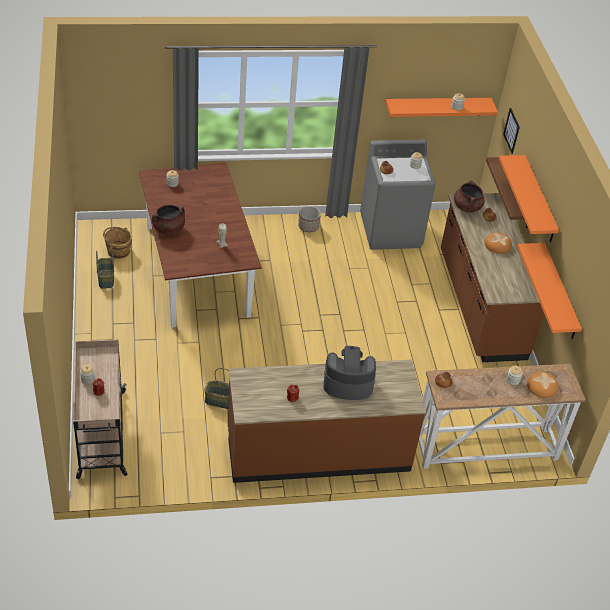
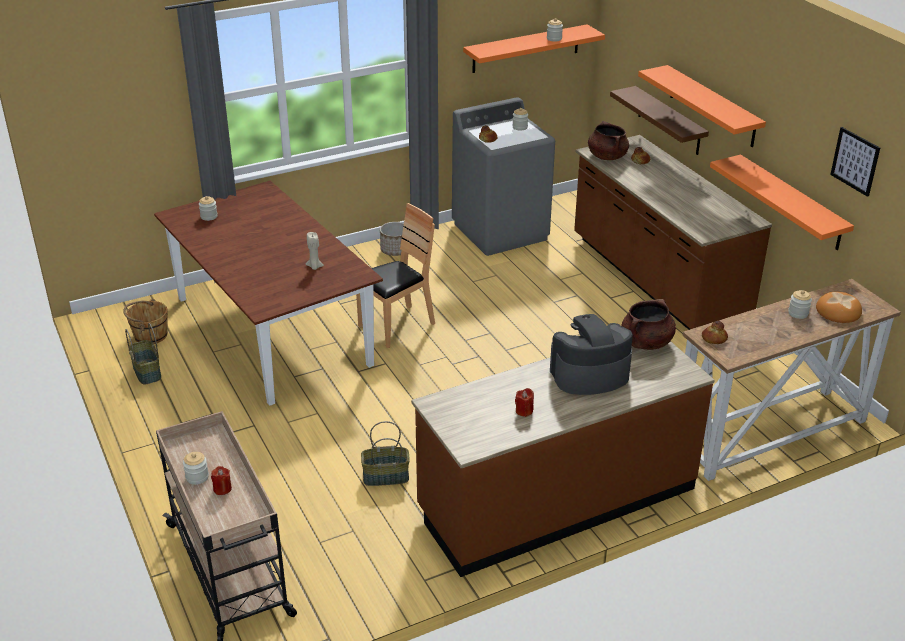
camera: 15 degrees left, 10 degrees down
(168, 229) = (230, 266): brown cooking pot -> brown cooking pot (646, 343)
(280, 290) = (396, 326): none -> brown chair
(498, 245) = (671, 184): bread -> none
(511, 130) = (631, 50): picture -> picture (855, 161)

